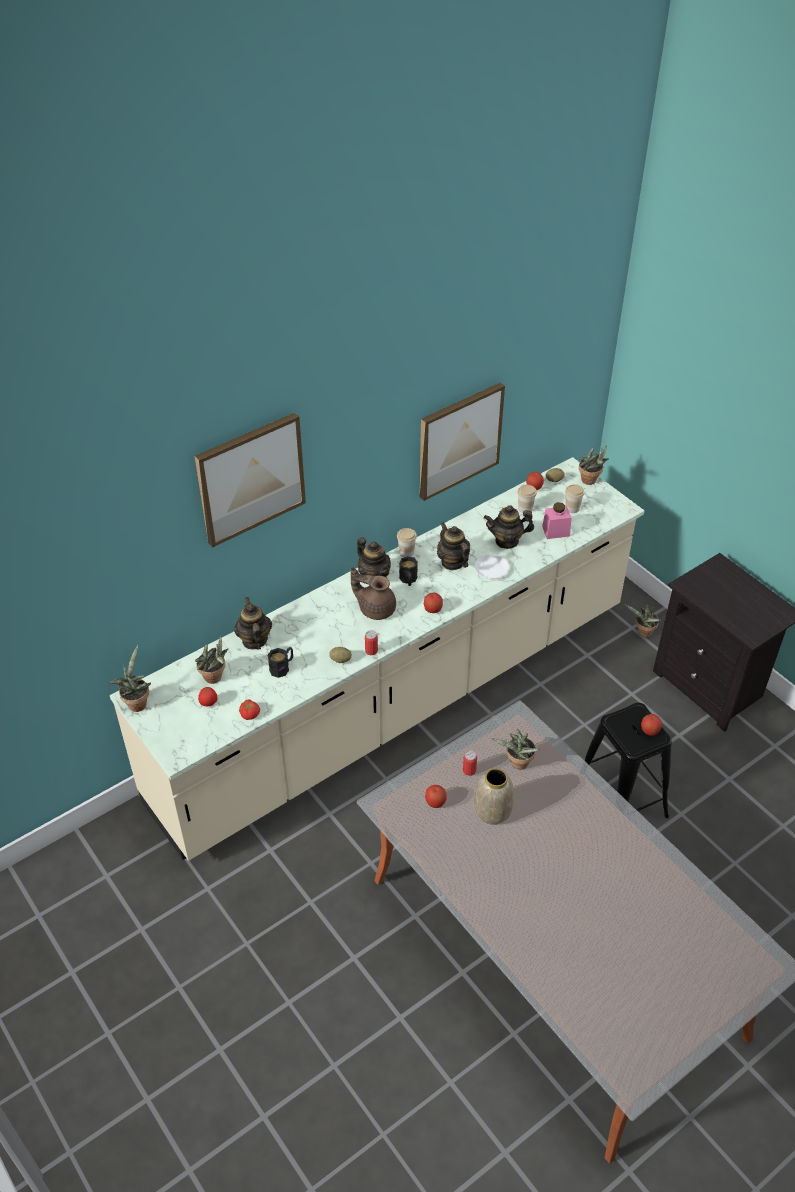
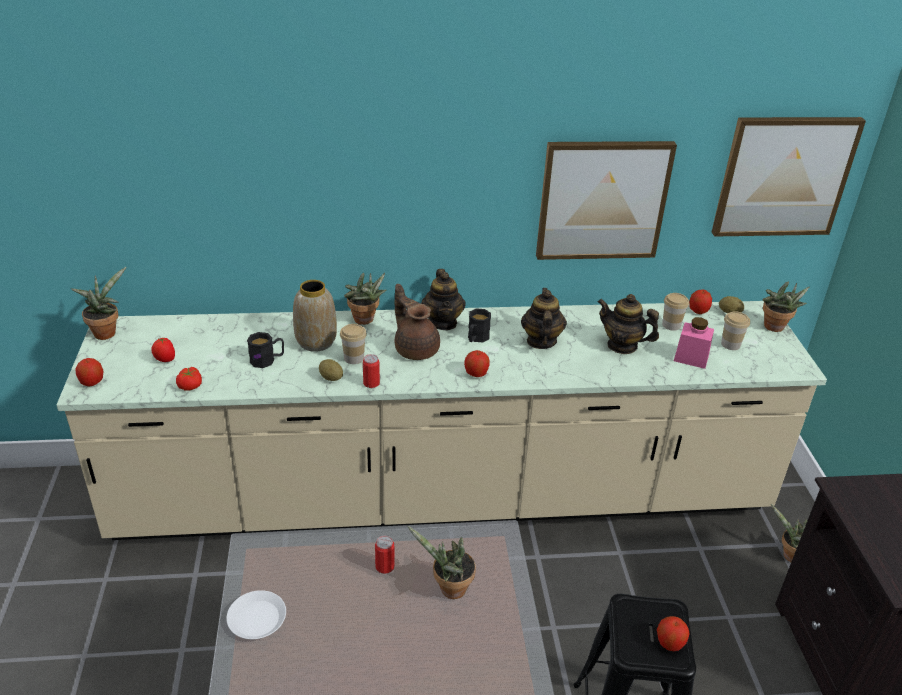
camera: 30 degrees right, 10 degrees down
(215, 678) = (196, 342): potted plant -> potted plant (365, 321)
(250, 478) = (294, 116): picture -> picture (783, 176)
(254, 640) = (268, 327): teapot -> none
(406, 552) = (498, 314): cup -> cup (354, 358)
(435, 802) = (312, 581): apple -> apple (92, 382)
(491, 569) = (579, 363): white plate -> white plate (257, 618)
(492, 812) = (367, 629): vase -> vase (315, 342)

